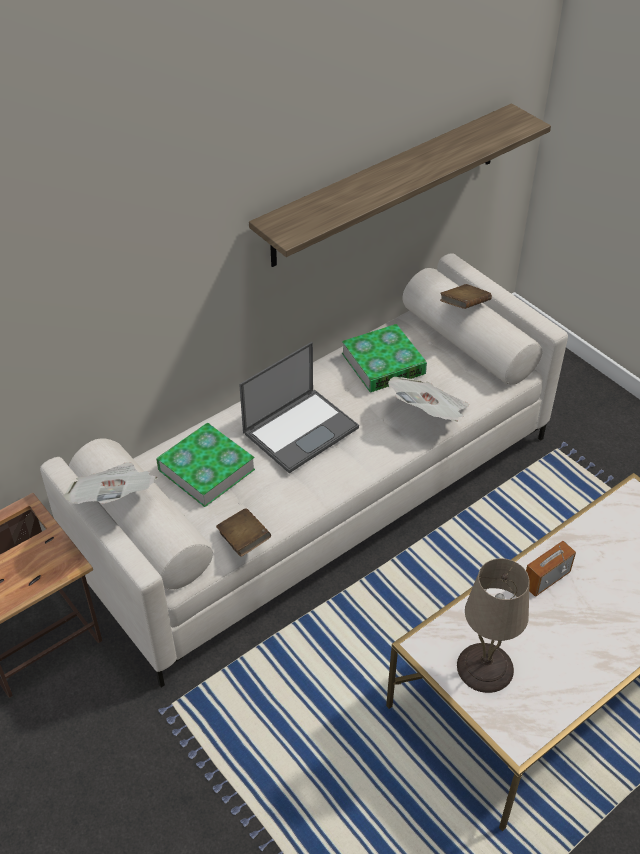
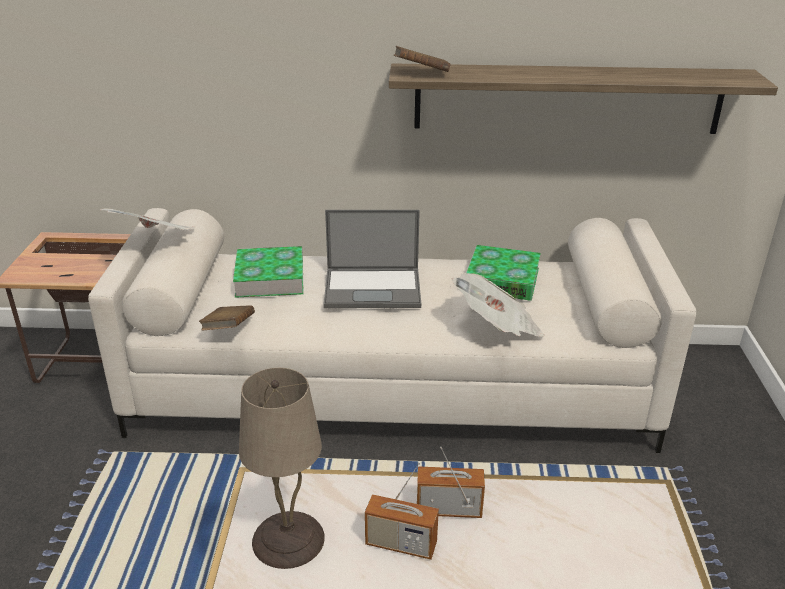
camera: 40 degrees right, 15 degrees down
(464, 306) = (604, 250): brown book -> brown book (421, 74)
(547, 621) = (401, 544): none -> radio

